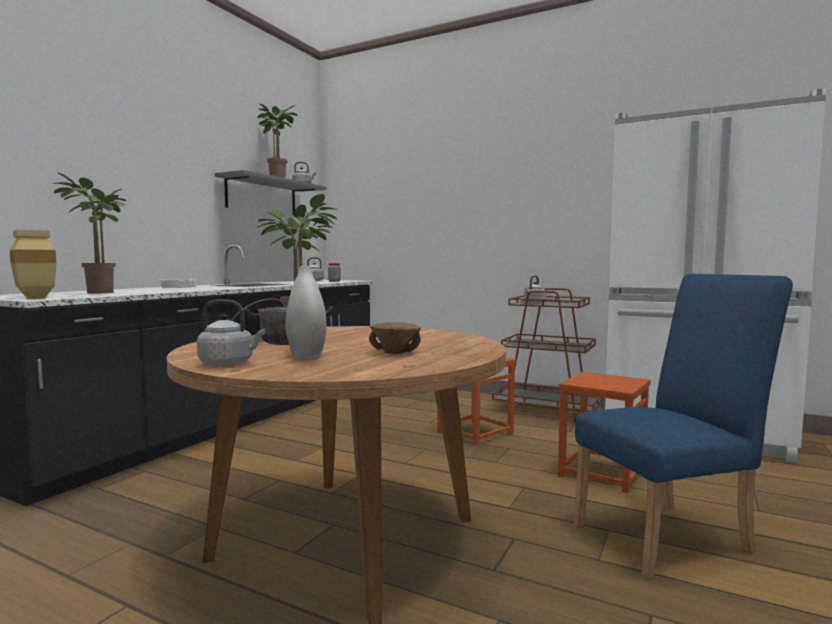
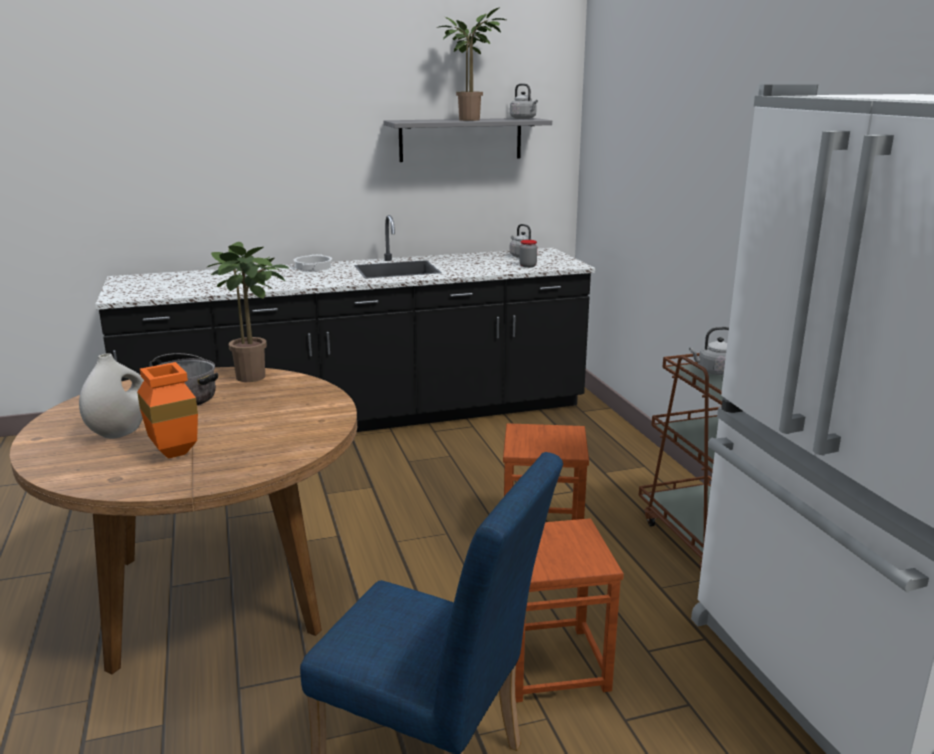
camera: 45 degrees right, 15 degrees up
(37, 298) = (125, 294): beige vase -> none
(99, 293) = (200, 282): potted plant -> none
(229, 363) = (59, 426): grey kettle -> none
(394, 353) = (171, 452): brown bowl -> orange vase

